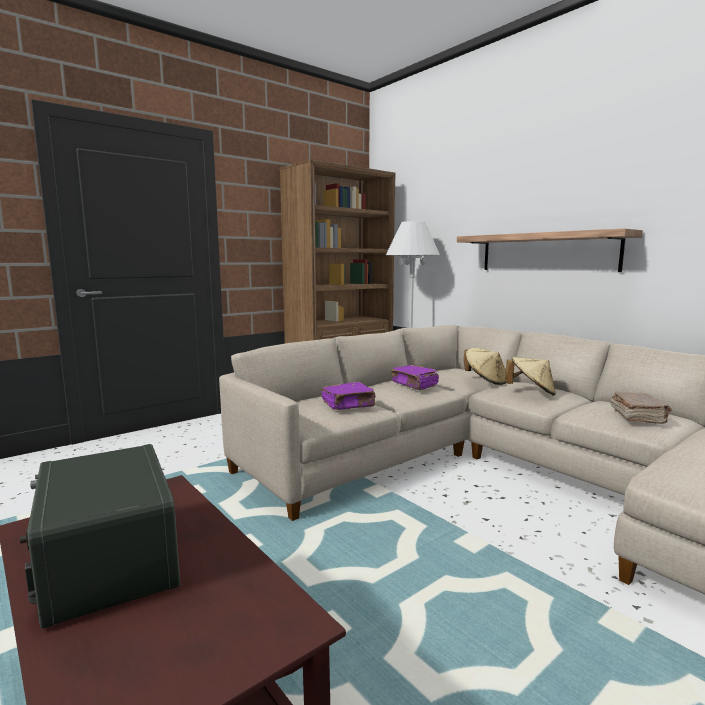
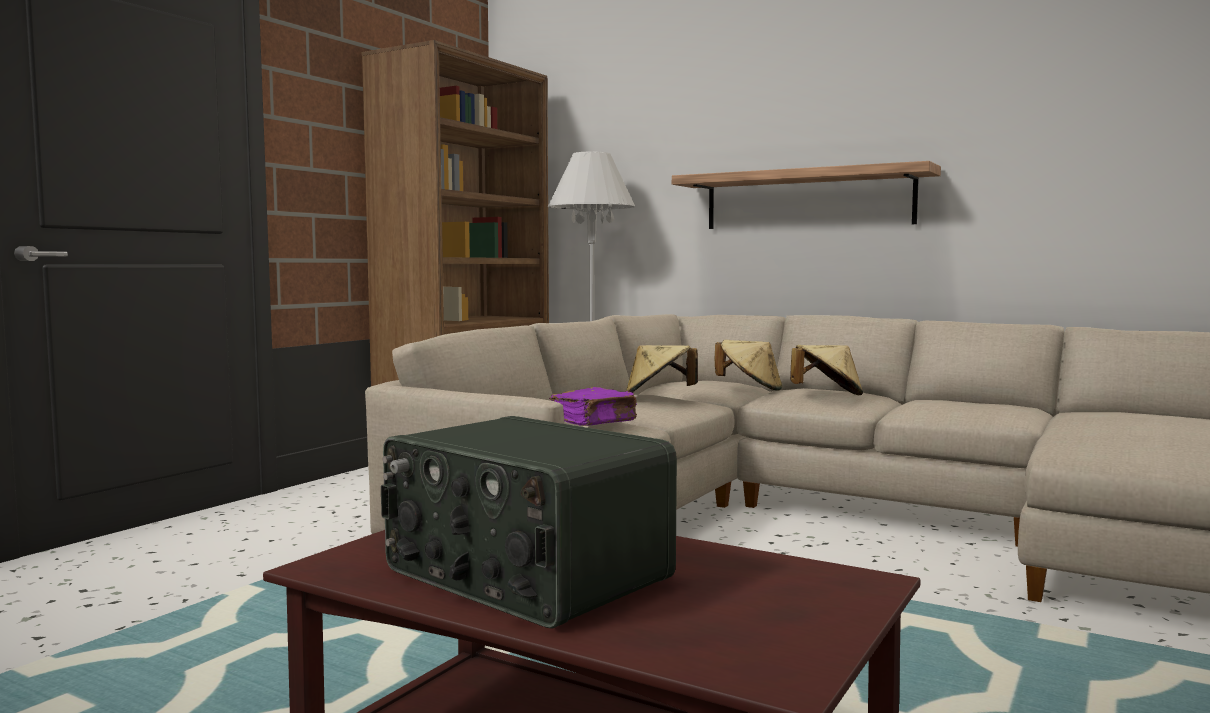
camera: 20 degrees left, 5 degrees down
(414, 384) = (658, 396): purple book -> beige hat
(637, 417) = (982, 407): brown book -> none

